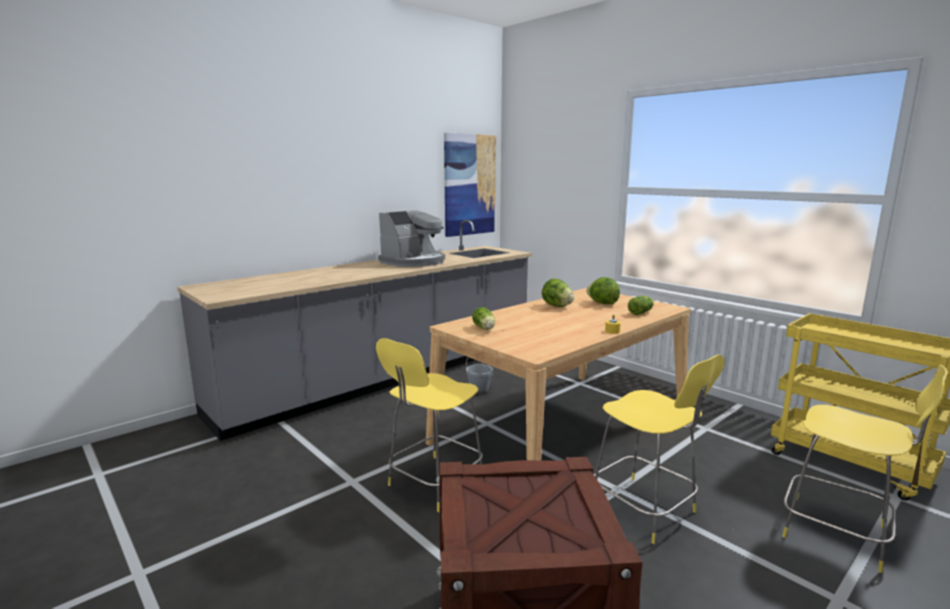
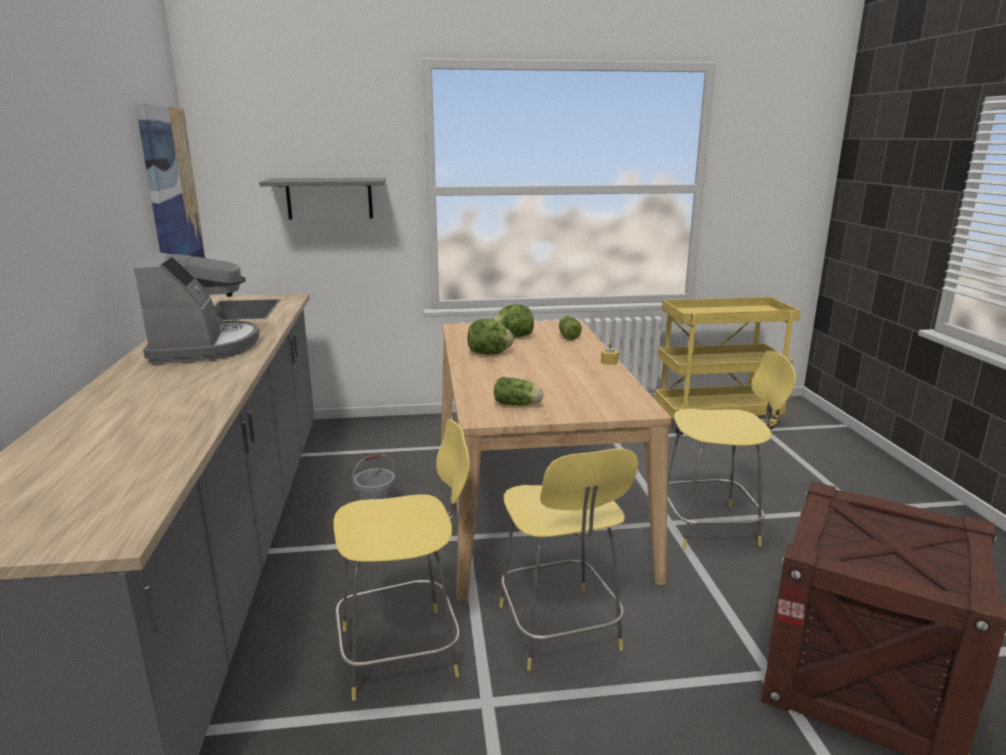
camera: 55 degrees left, 5 degrees up
(562, 192) = (329, 198): none -> grey shelf
(839, 534) = (792, 470): yellow stool -> yellow stool (404, 650)

